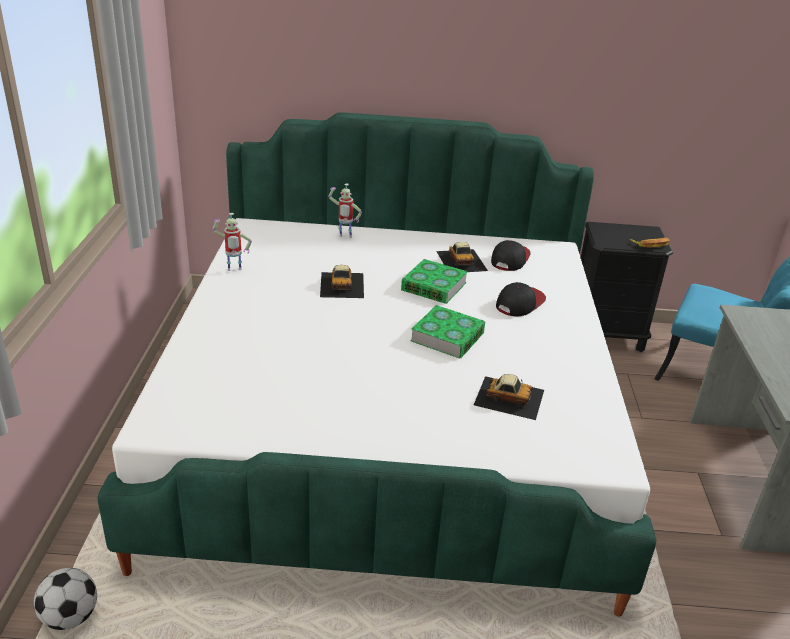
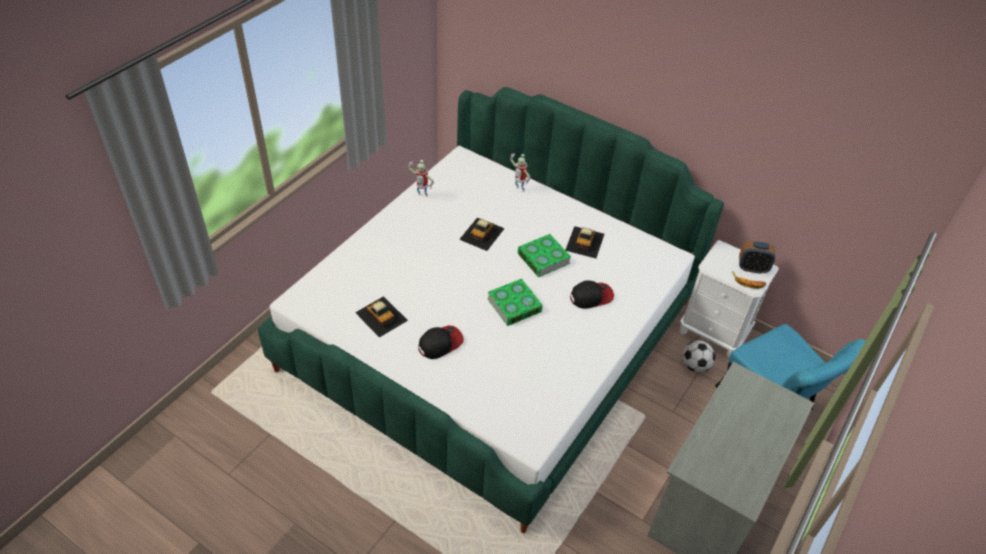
camera: 30 degrees right, 15 degrees up
(70, 617) = (237, 382): football -> football (695, 366)
(509, 259) = (623, 253): cap -> cap (440, 343)
(509, 397) = (511, 368): toy car -> toy car (381, 316)
(606, 335) = (714, 332): black nightstand -> white nightstand
(641, 233) = (752, 268): none -> alarm clock

